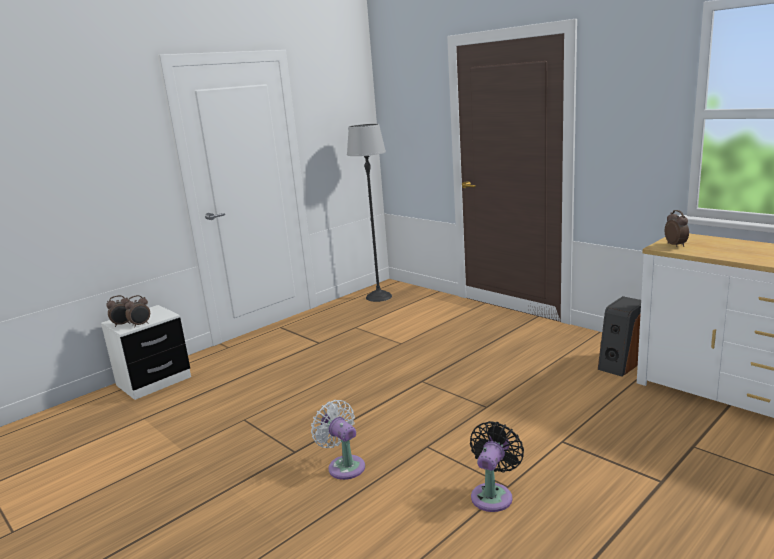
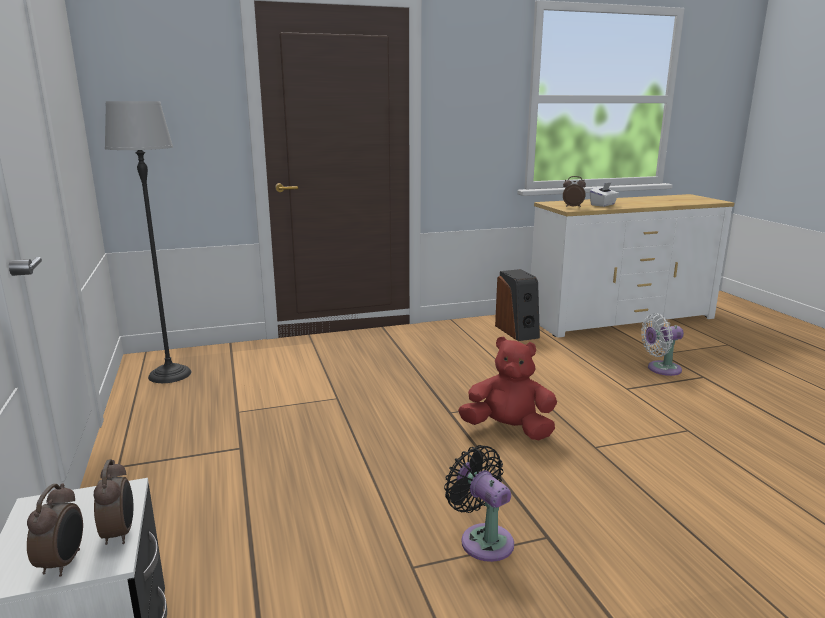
camera: 65 degrees left, 0 degrees up
(344, 465) = (605, 506): white fan -> white fan (660, 369)
(418, 407) = (508, 429): none -> red plush toy
(493, 495) = (698, 440): black fan -> black fan (483, 539)
(724, 250) = (603, 205): none -> white tissue box

